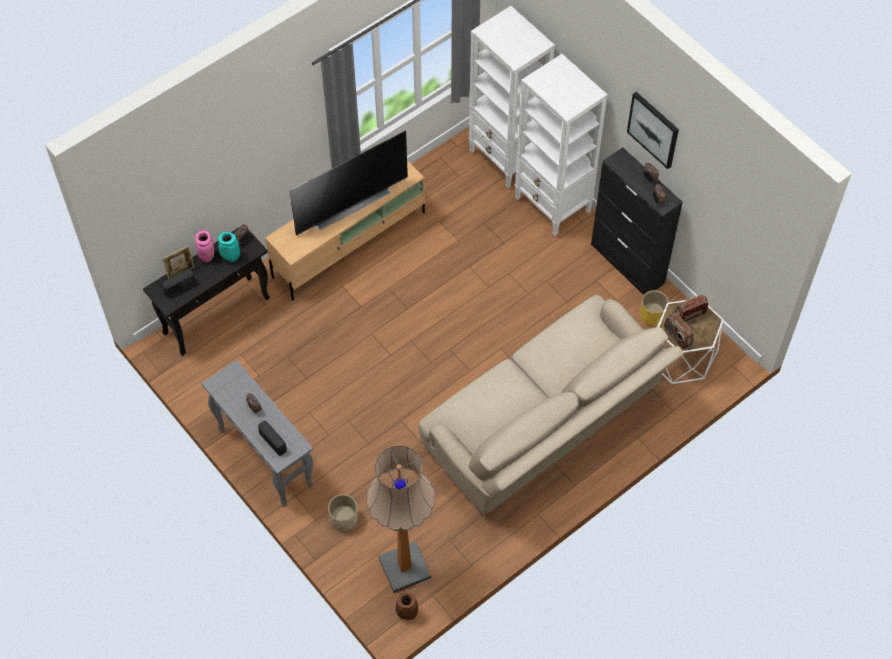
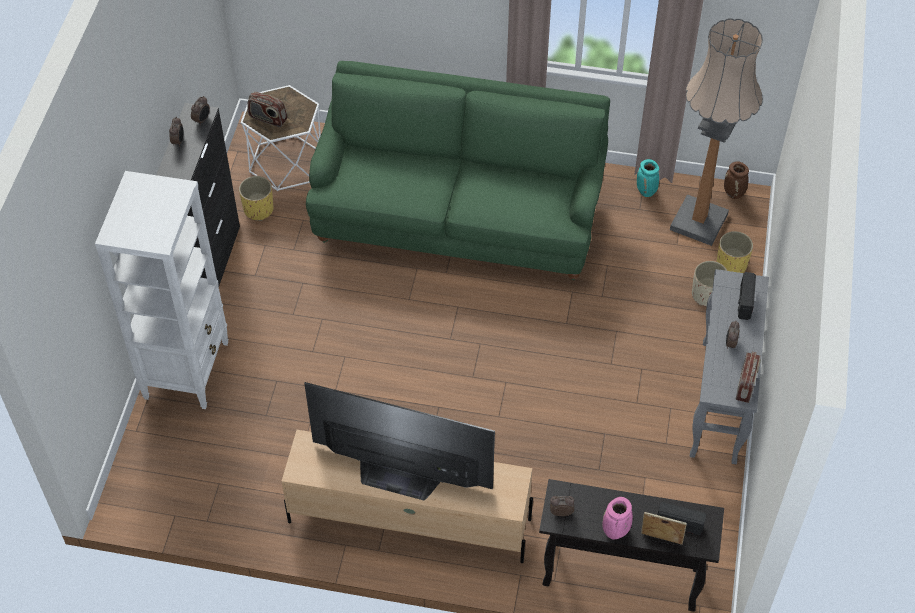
camera: 130 degrees left, 5 degrees down
(230, 257) = (593, 507): turquoise vase -> turquoise vase (646, 192)
(351, 556) = (731, 265): none -> yellow planter
(506, 159) = (155, 454): white bookcase -> none
(545, 426) = (458, 214): beige sofa -> green sofa
(653, 129) = (144, 106): picture -> none
(677, 336) = (302, 114): radio -> radio (746, 385)

